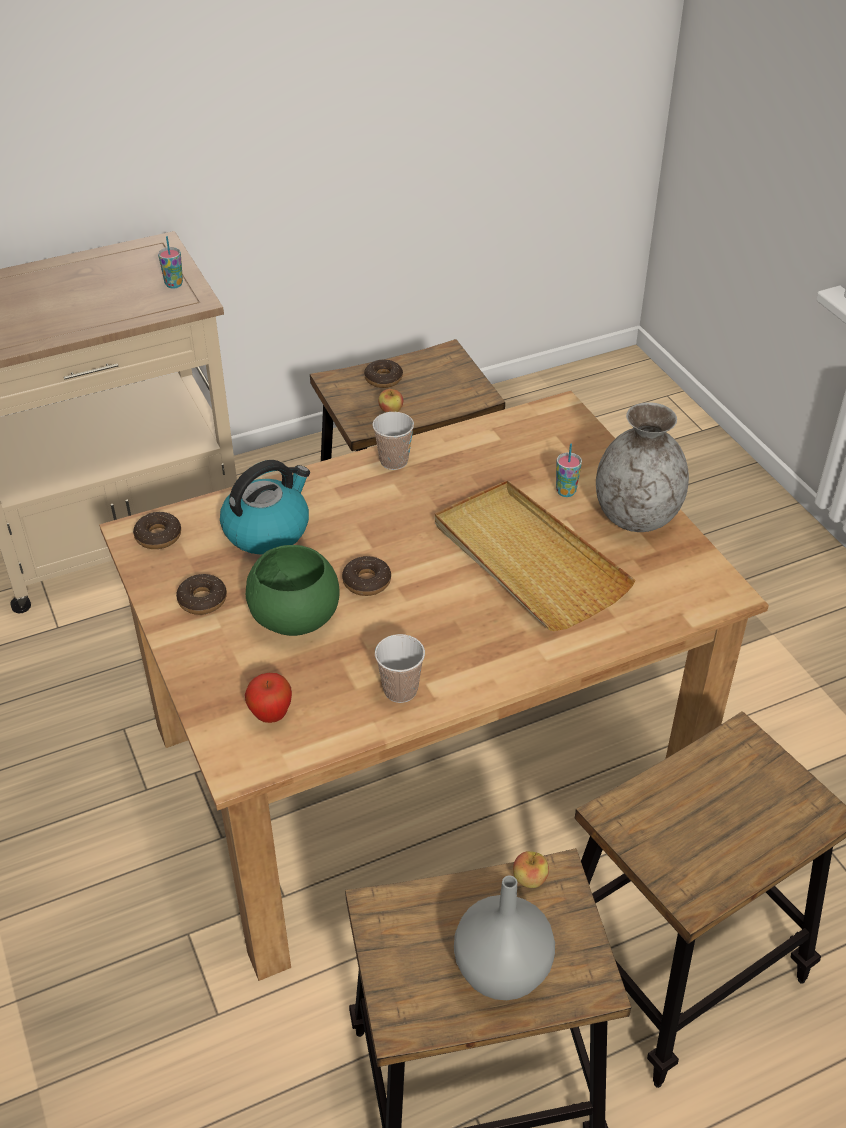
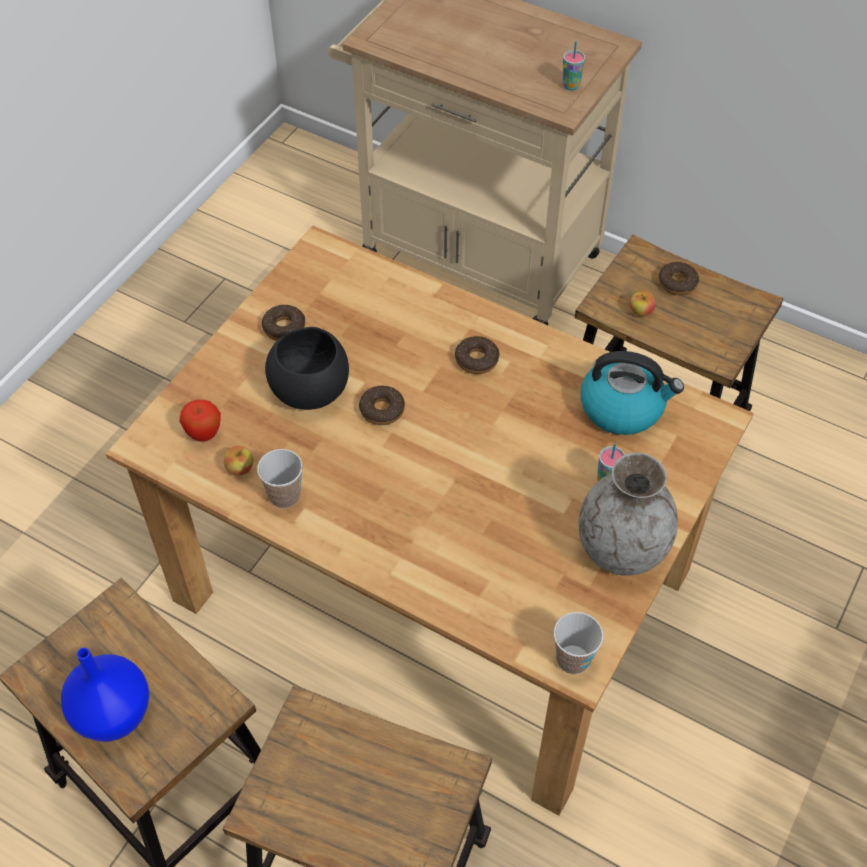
camera: 55 degrees right, 10 degrees up
(158, 536) = (327, 263): donut -> donut (476, 360)
(267, 530) = (387, 318): kettle -> kettle (623, 407)
(295, 615) = (311, 389): green bowl -> black bowl
(394, 461) = (536, 346): cup -> cup (573, 659)
(501, 972) = (112, 714): grey vase -> blue vase
(527, 559) = (496, 499): beige tray -> none
(529, 879) = (205, 688): apple -> apple (240, 469)

